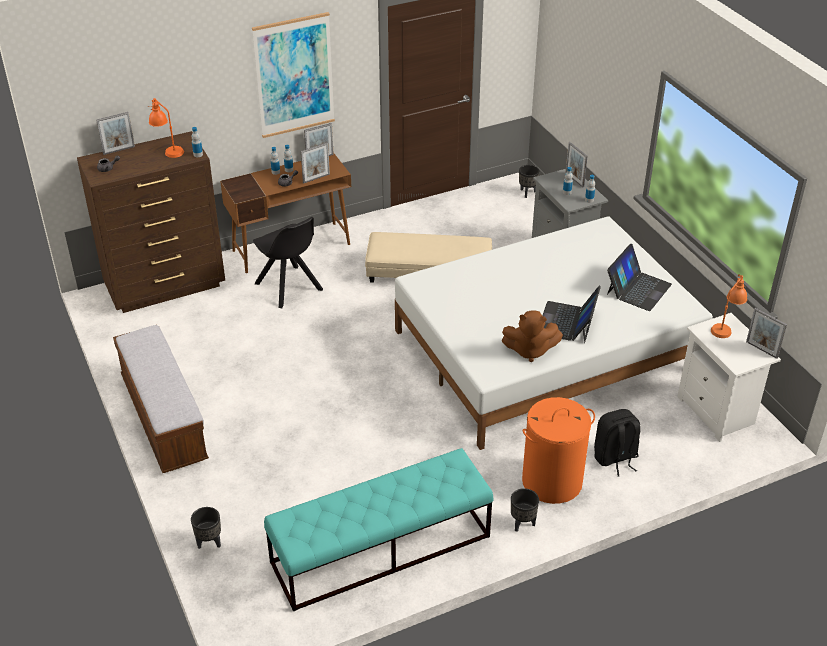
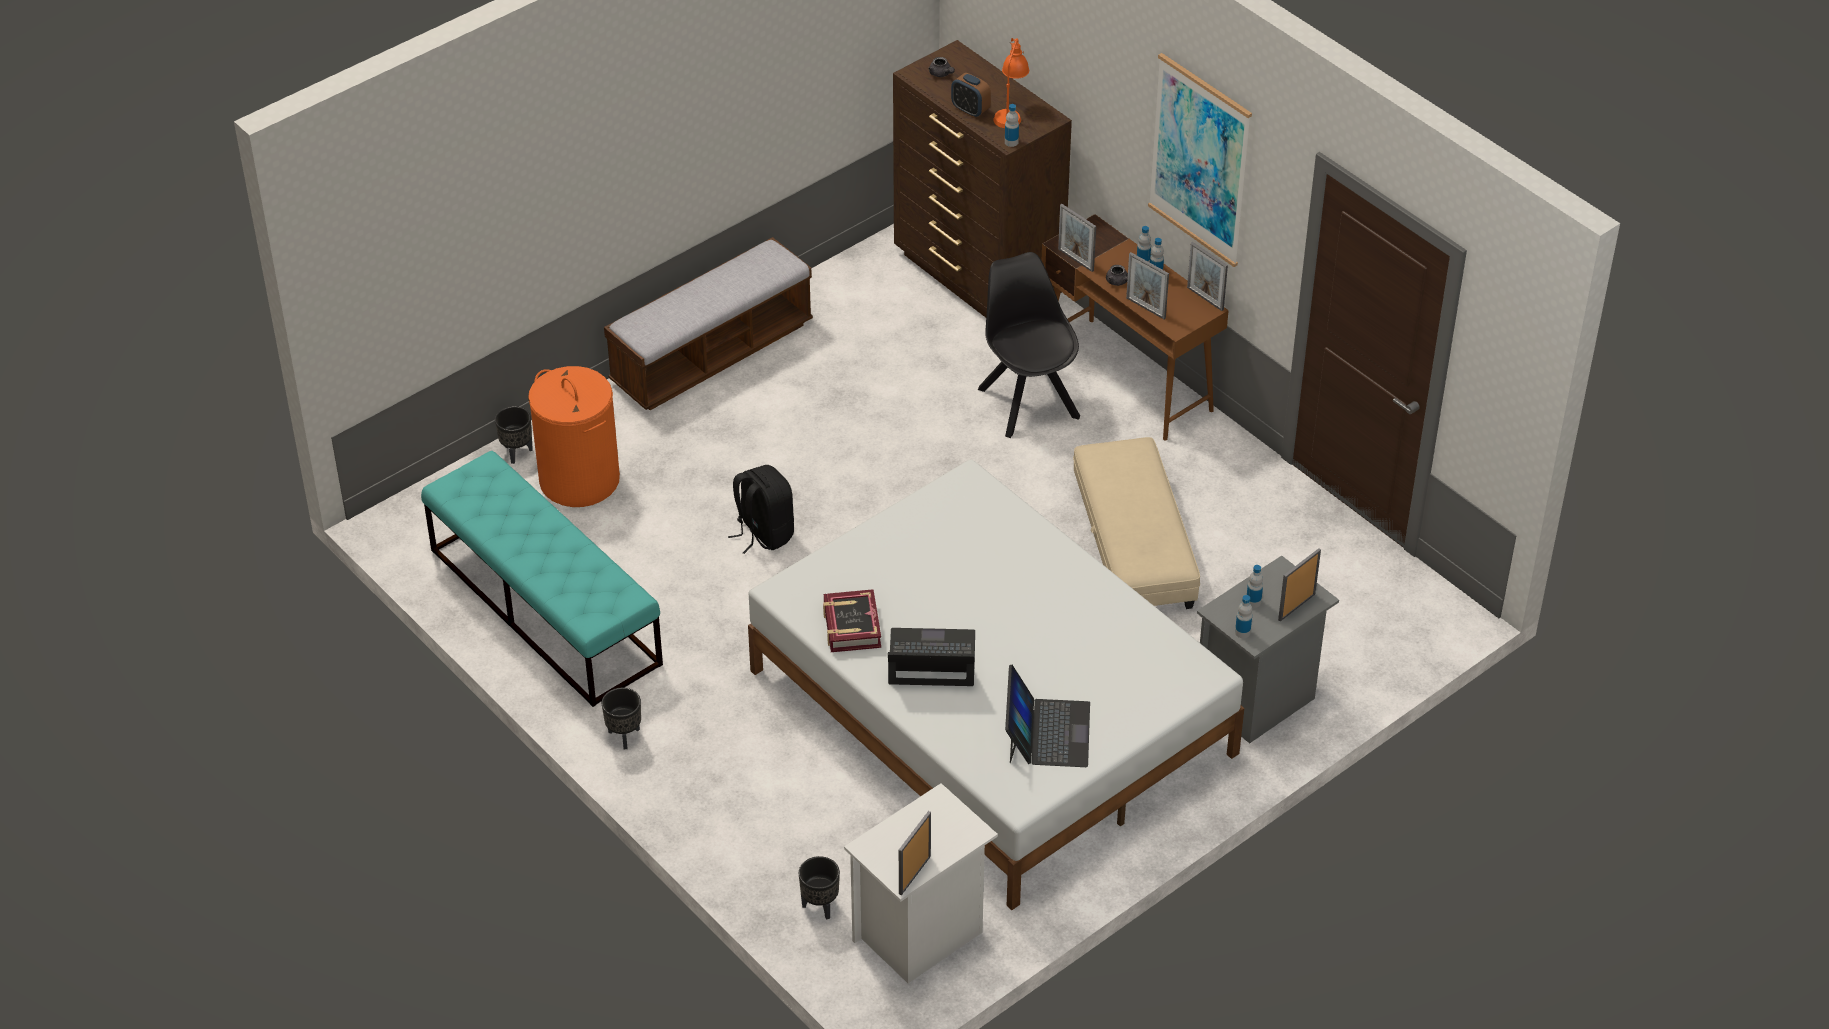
camera: 75 degrees right, 5 degrees up
(119, 150) = (990, 70): picture frame -> picture frame (1075, 260)
(154, 164) = (970, 110): none -> alarm clock
(289, 288) = (1027, 401): black chair -> black chair turned 120 degrees clockwise
(527, 193) = (1421, 628): black planter -> black planter (819, 906)
(530, 350) = (851, 626): brown plush toy -> book
(552, 482) = (710, 756): orange laundry basket -> orange laundry basket (579, 480)
(615, 458) = (778, 820): black backpack -> black backpack (763, 533)
(638, 289) = (1047, 732): laptop -> laptop turned 105 degrees counterclockwise
(725, 327) = (956, 829): orange table lamp -> none

